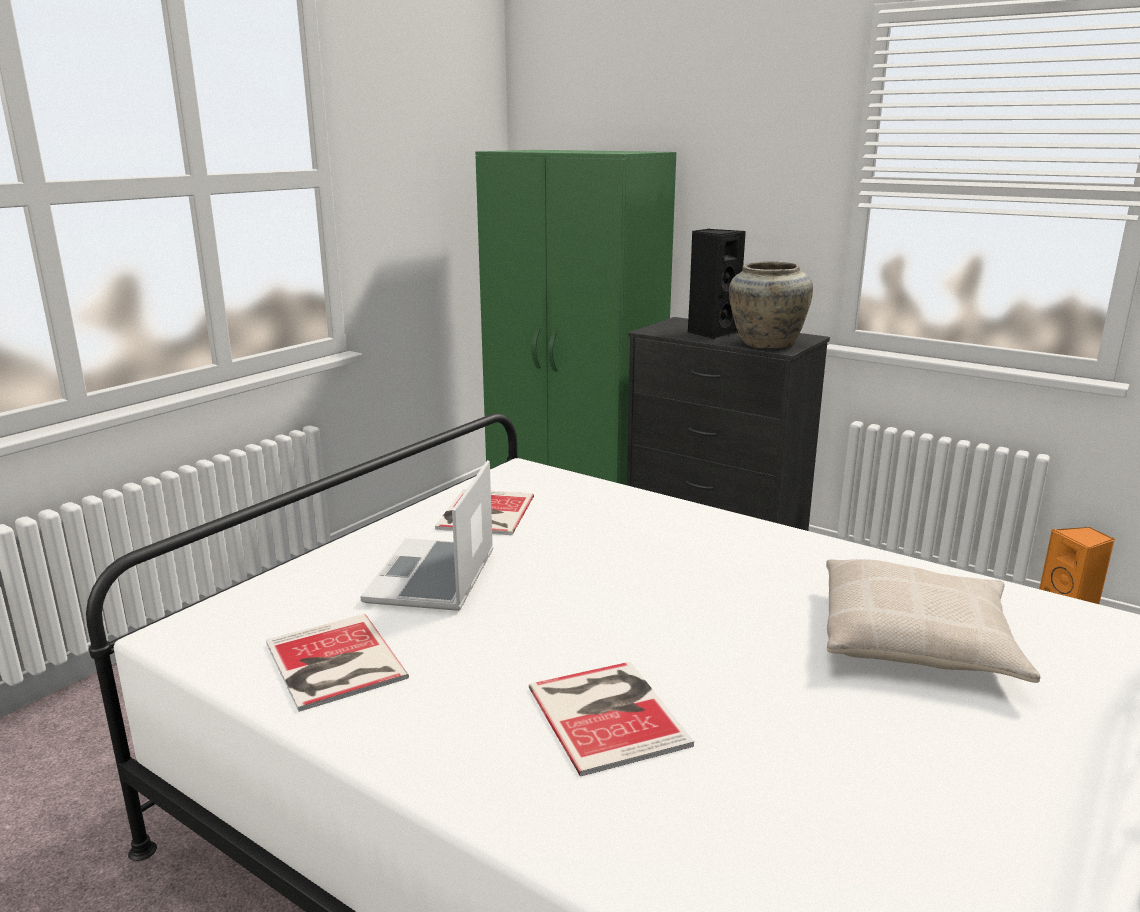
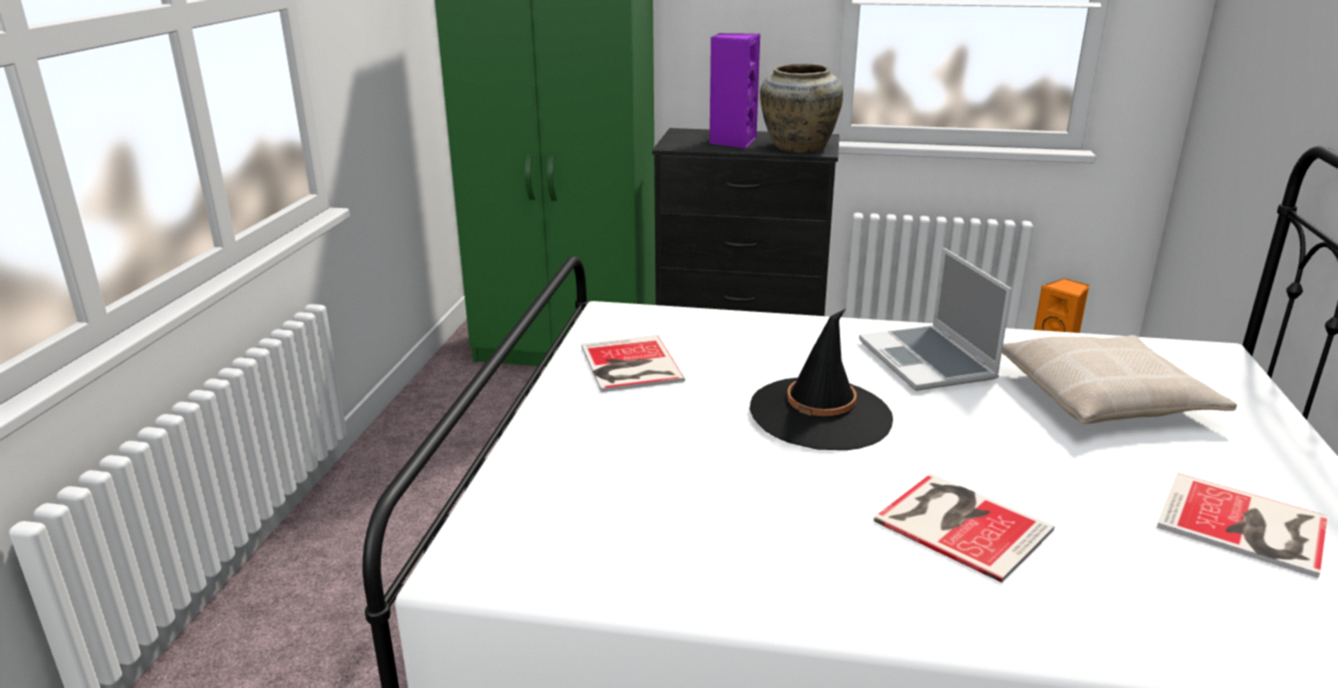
camera: 25 degrees left, 5 degrees up
(333, 663) = (669, 551): book -> book (1246, 526)
(433, 578) = (662, 442): laptop -> laptop (929, 361)
(596, 587) = (820, 414): none -> black hat
(711, 333) = (732, 142): black speaker -> purple speaker

